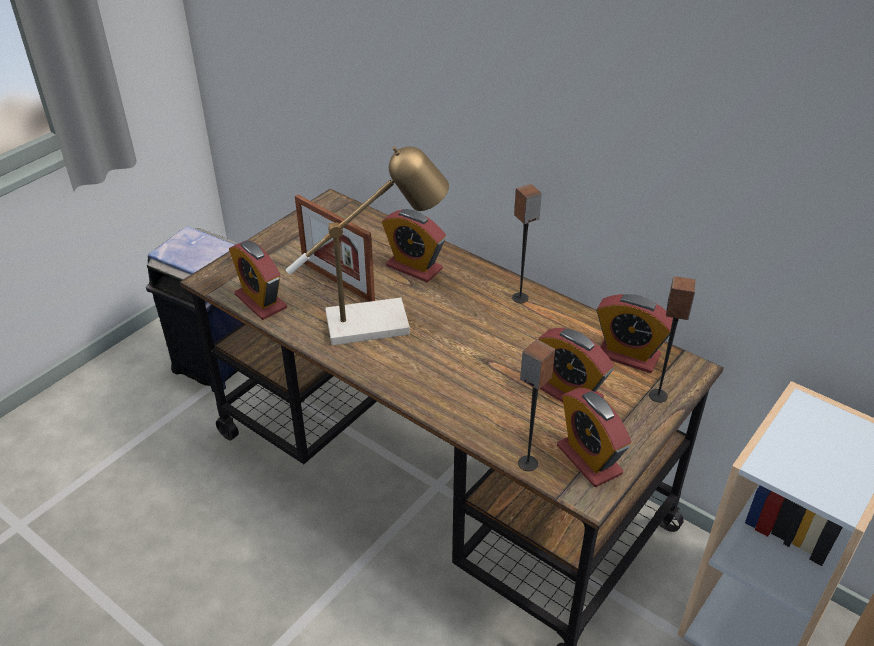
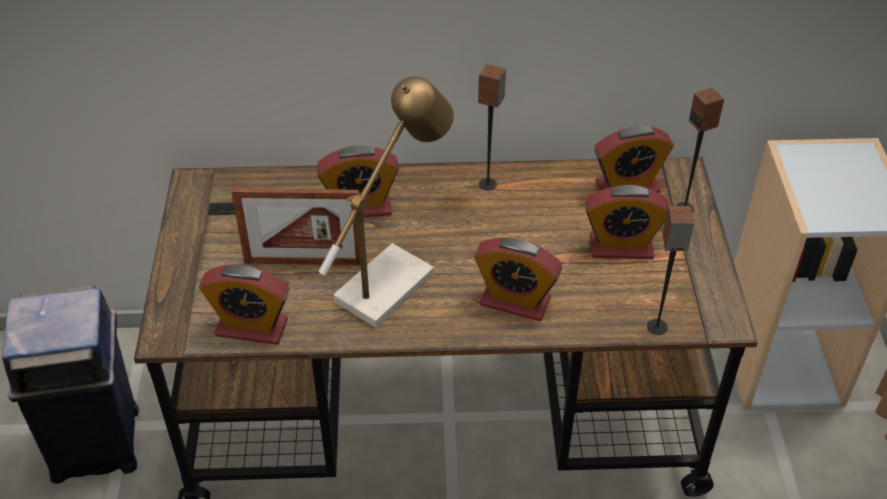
camera: 40 degrees left, 5 degrees up
(589, 459) = (695, 294): alarm clock -> alarm clock (515, 301)

